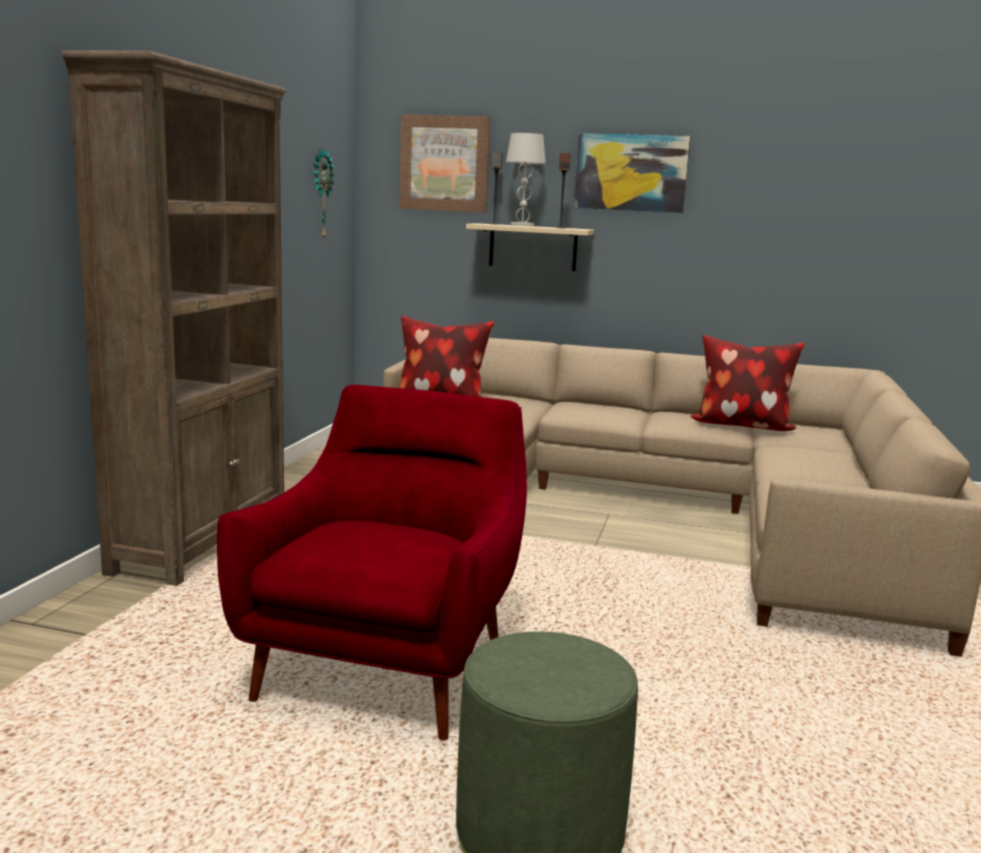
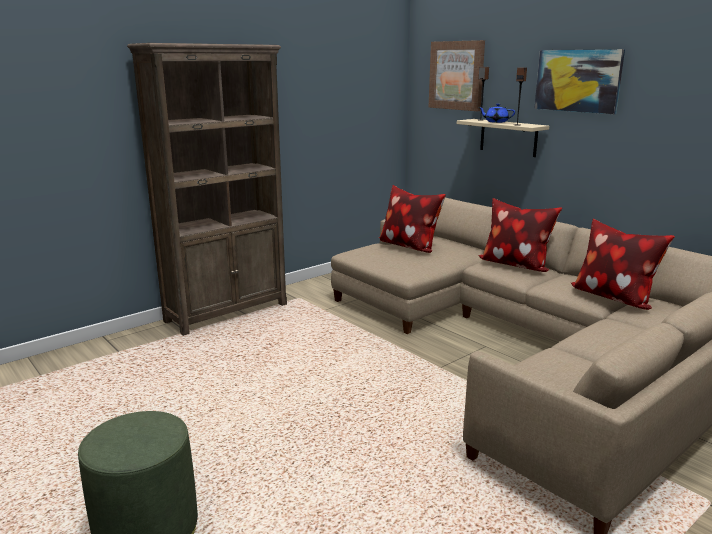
camera: 35 degrees right, 5 degrees up
(320, 194) = (366, 100): wall clock -> none
(388, 665) = (214, 409): red armchair -> none
(522, 225) = (496, 122): white table lamp -> blue teapot
(595, 408) = (515, 265): none -> pillow

